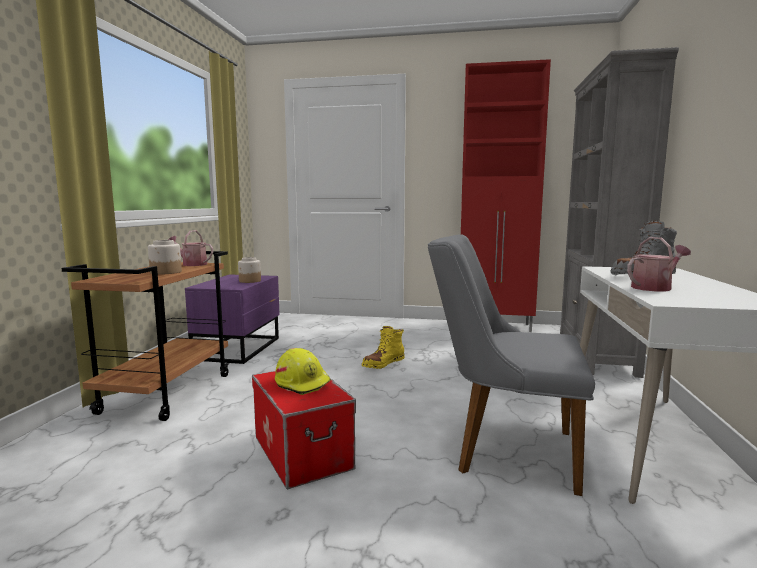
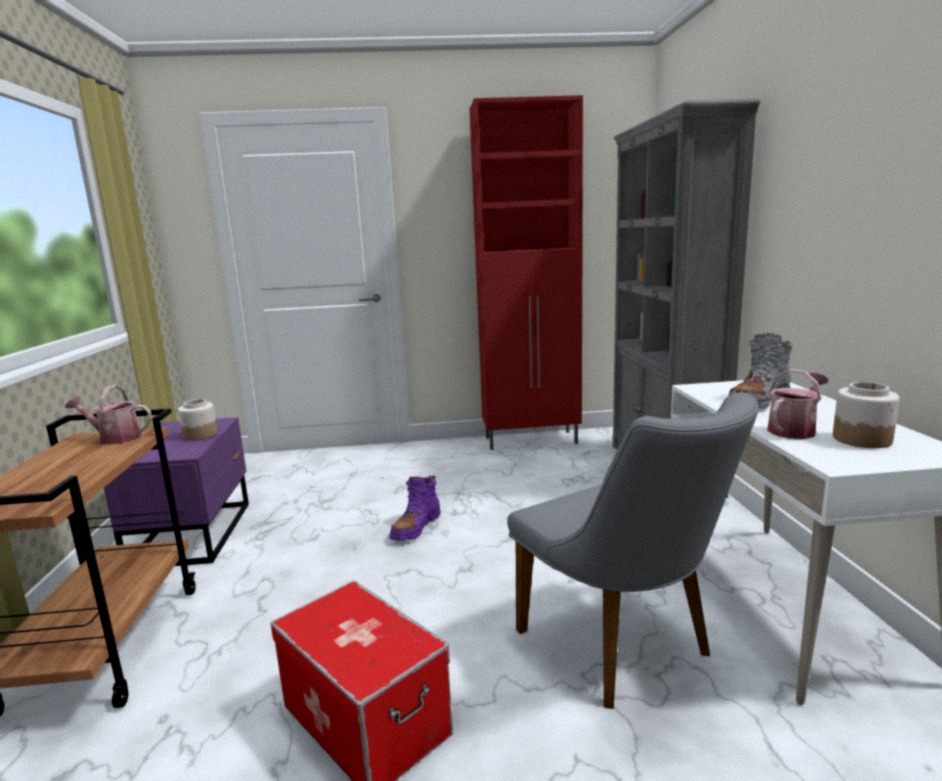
camera: 15 degrees left, 5 degrees up
(166, 272) = (83, 469): jar -> jar (862, 439)
(303, 383) = (357, 625): yellow hard hat -> none
(383, 364) = (416, 528): yellow boot -> purple boot
(503, 450) = (625, 650): grey chair -> grey chair turned 120 degrees counterclockwise

